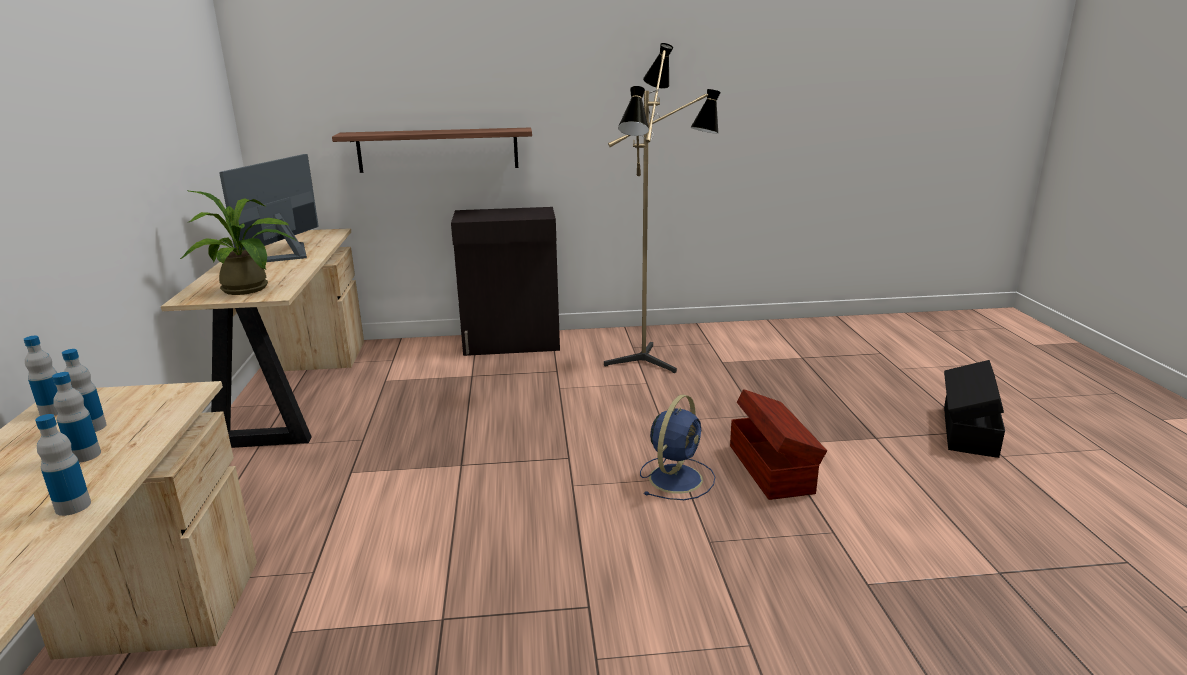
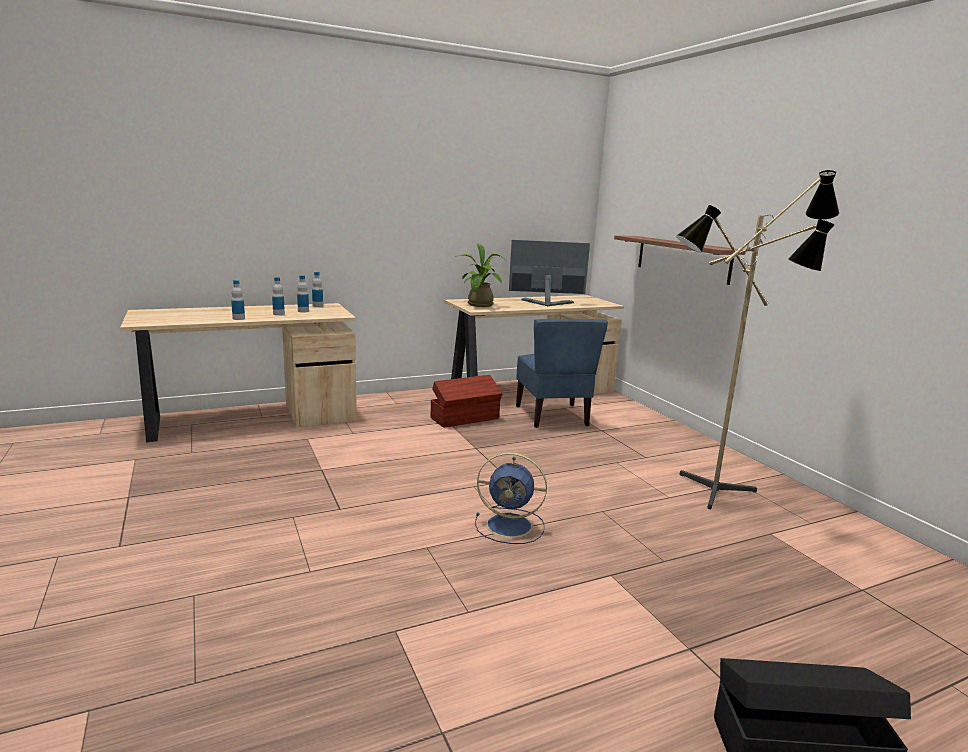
camera: 70 degrees right, 5 degrees down
(404, 393) = (553, 416): none -> blue chair
(512, 344) = (674, 434): black cabinet -> none
(771, 468) = (561, 573): brown storage box -> brown storage box (466, 418)

